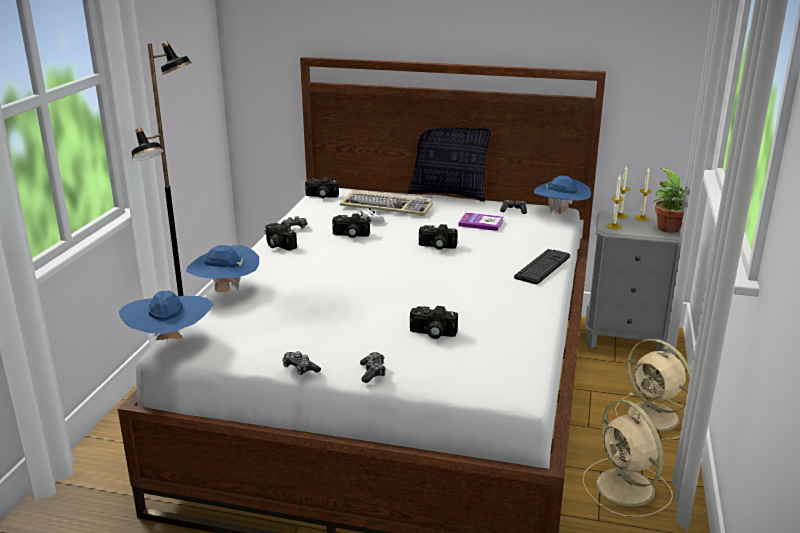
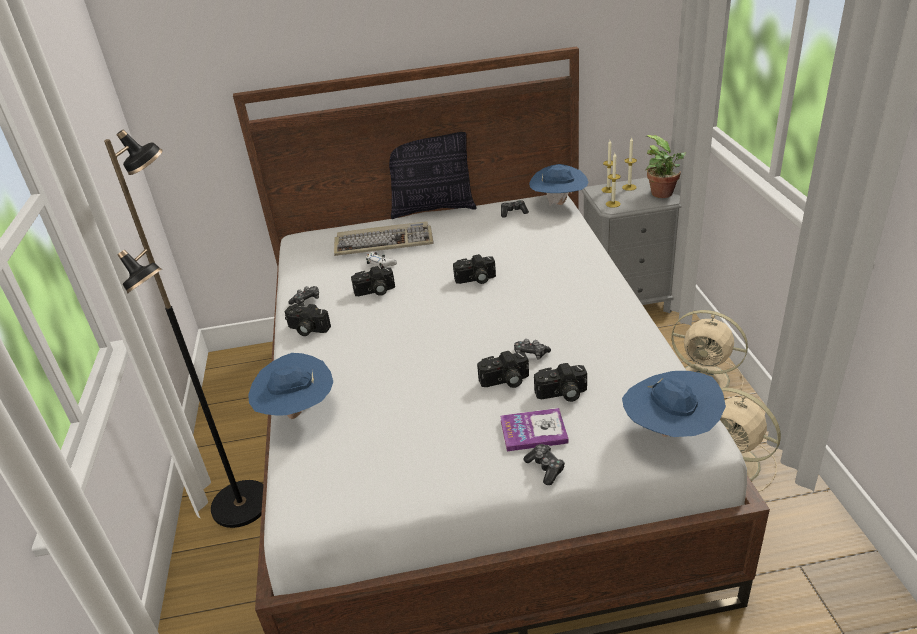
camera: 20 degrees left, 10 degrees up
(170, 341) = (290, 509): blue hat -> blue hat (670, 432)
(300, 369) = (467, 493): game controller -> game controller (530, 354)
(321, 196) = (302, 248): camera -> camera (505, 381)
(481, 223) = (494, 237): book -> book (533, 431)
(542, 267) = (596, 274): keyboard -> none

